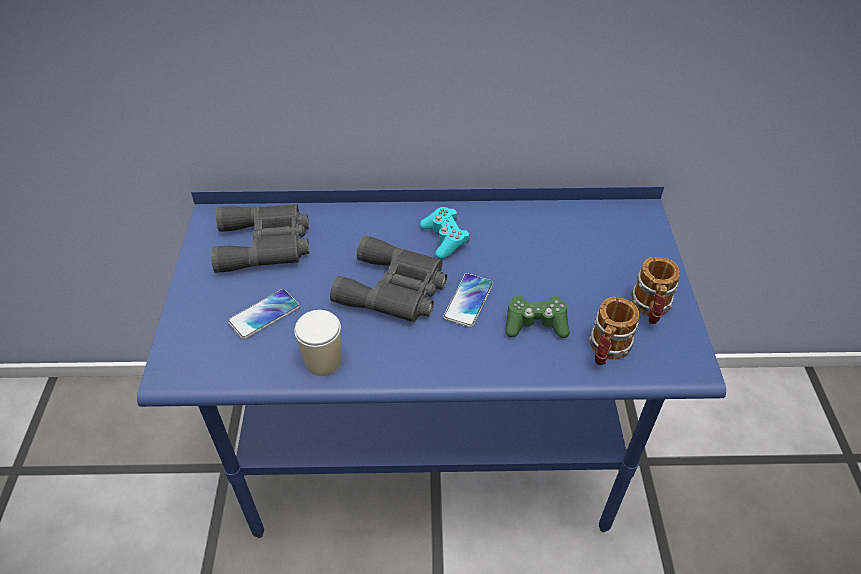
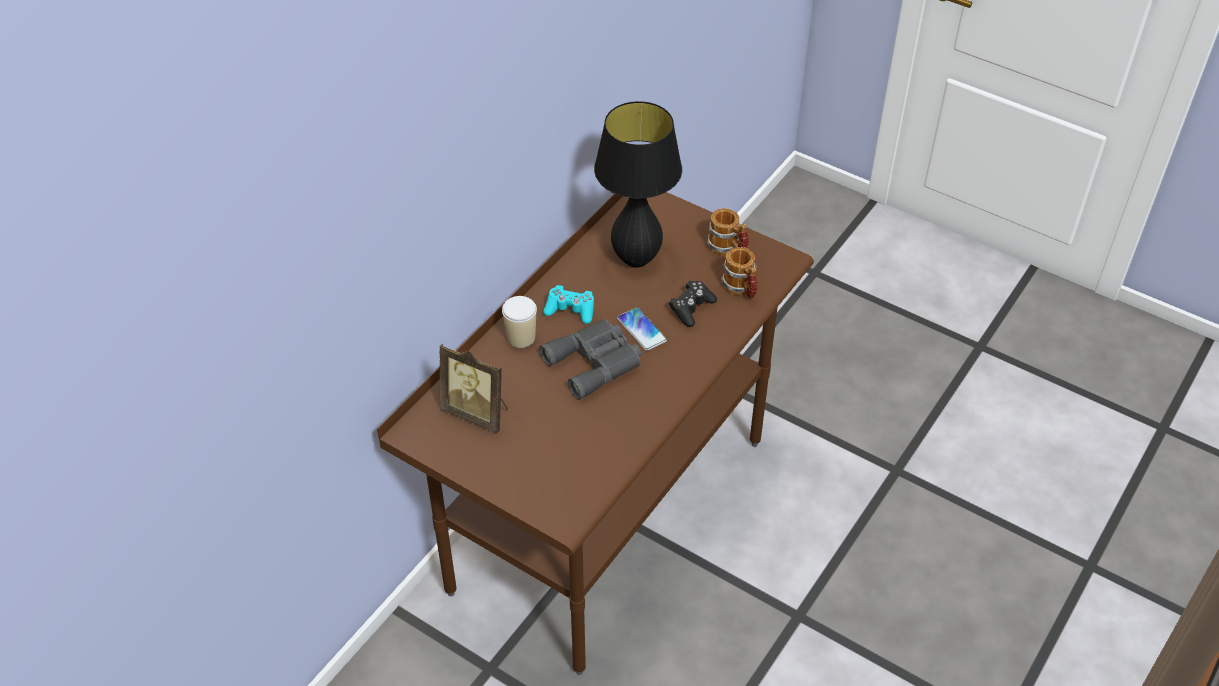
camera: 55 degrees left, 0 degrees up
(264, 315) = (554, 445): phone -> none
(266, 244) = (477, 413): grey binoculars -> picture frame
(323, 361) = (628, 431): cup -> cup (521, 337)
(430, 458) = (608, 515): blue desk -> brown desk
(535, 323) = (691, 308): green game controller -> black game controller
(556, 249) = (636, 259): none -> black table lamp

